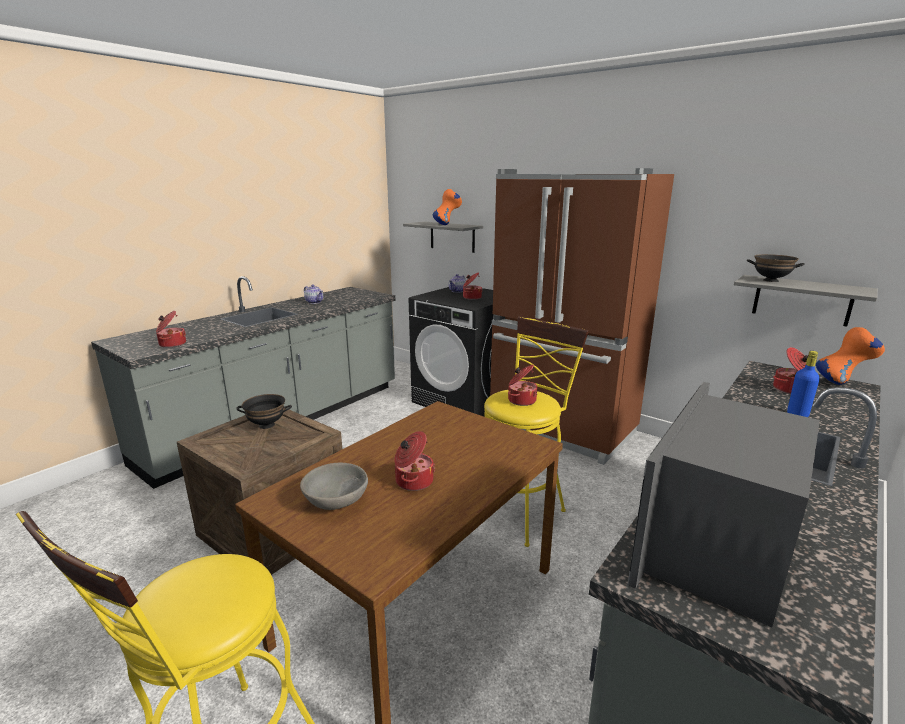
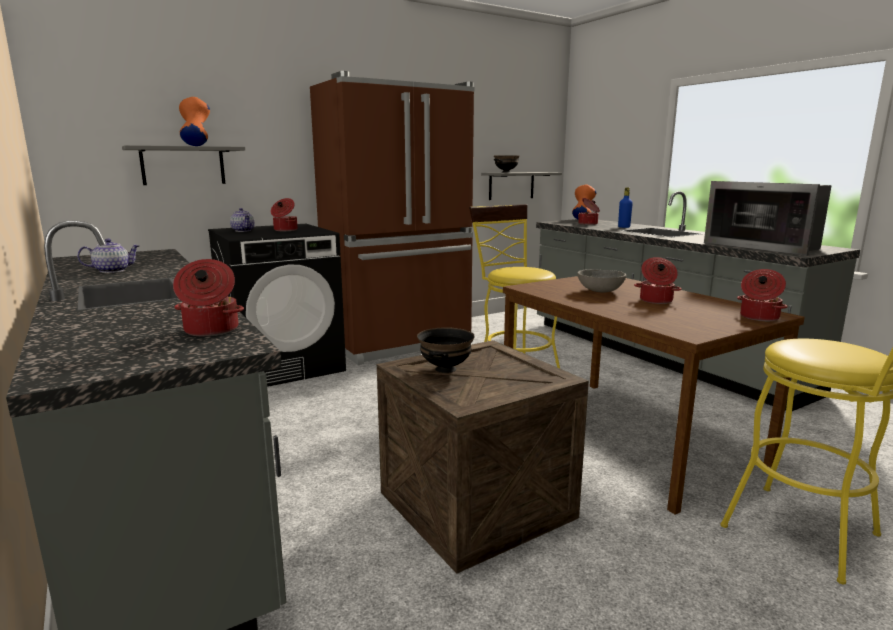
camera: 70 degrees left, 5 degrees down
(337, 501) = (689, 318): grey bowl -> grey bowl (600, 291)
(521, 400) = (524, 270): cooking pot -> cooking pot (758, 317)

